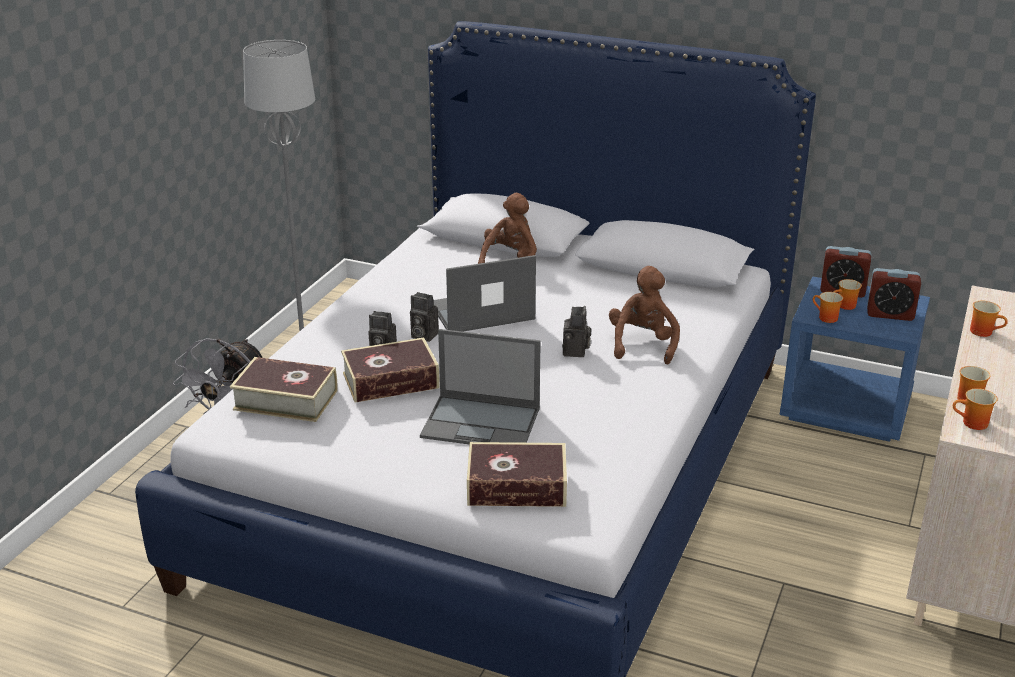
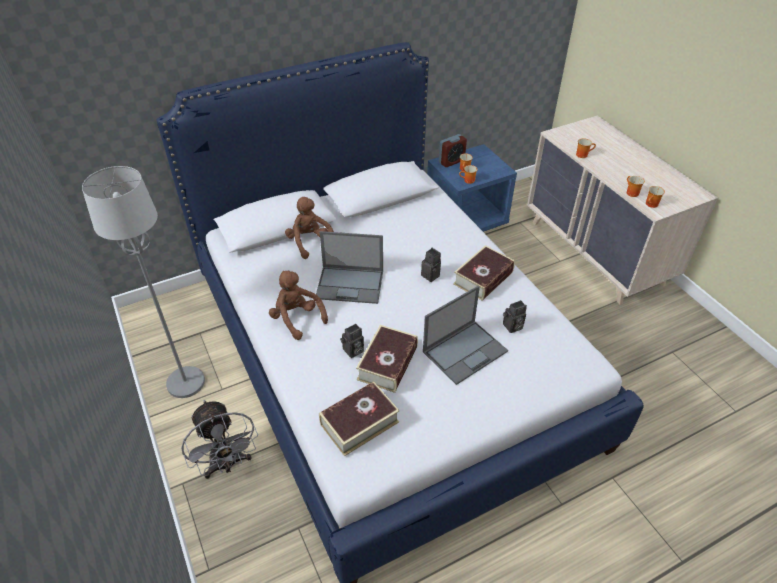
camera: 50 degrees left, 15 degrees up
(422, 335) = (349, 322): camera -> camera (512, 327)
(480, 312) = (351, 284): laptop -> laptop turned 105 degrees counterclockwise
(517, 486) = (538, 373): book -> book (483, 278)
(643, 344) = (449, 249): brown plush toy -> brown plush toy (297, 318)
(890, 314) = (486, 163): alarm clock -> none

